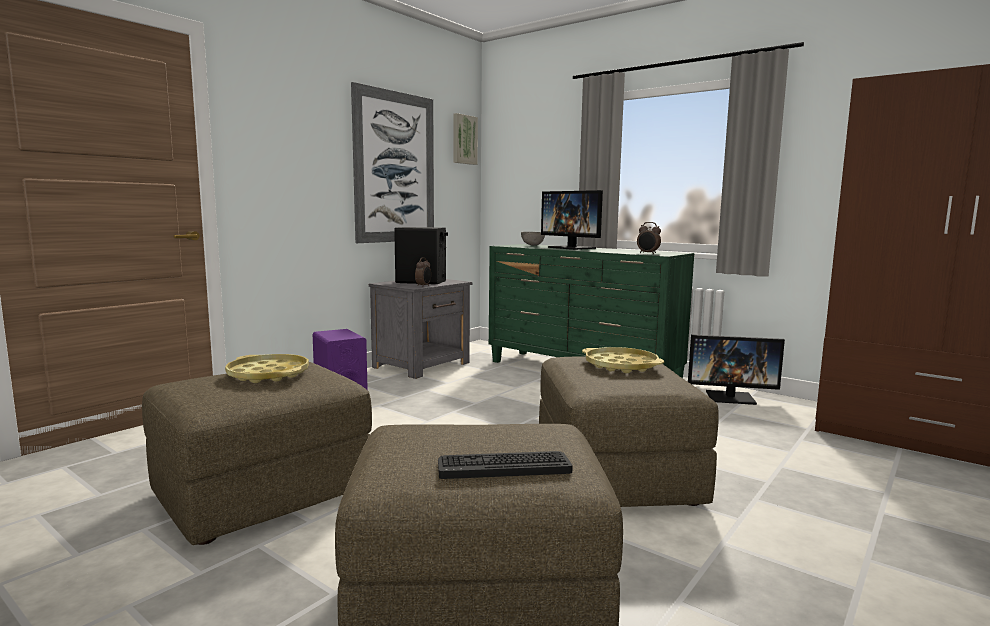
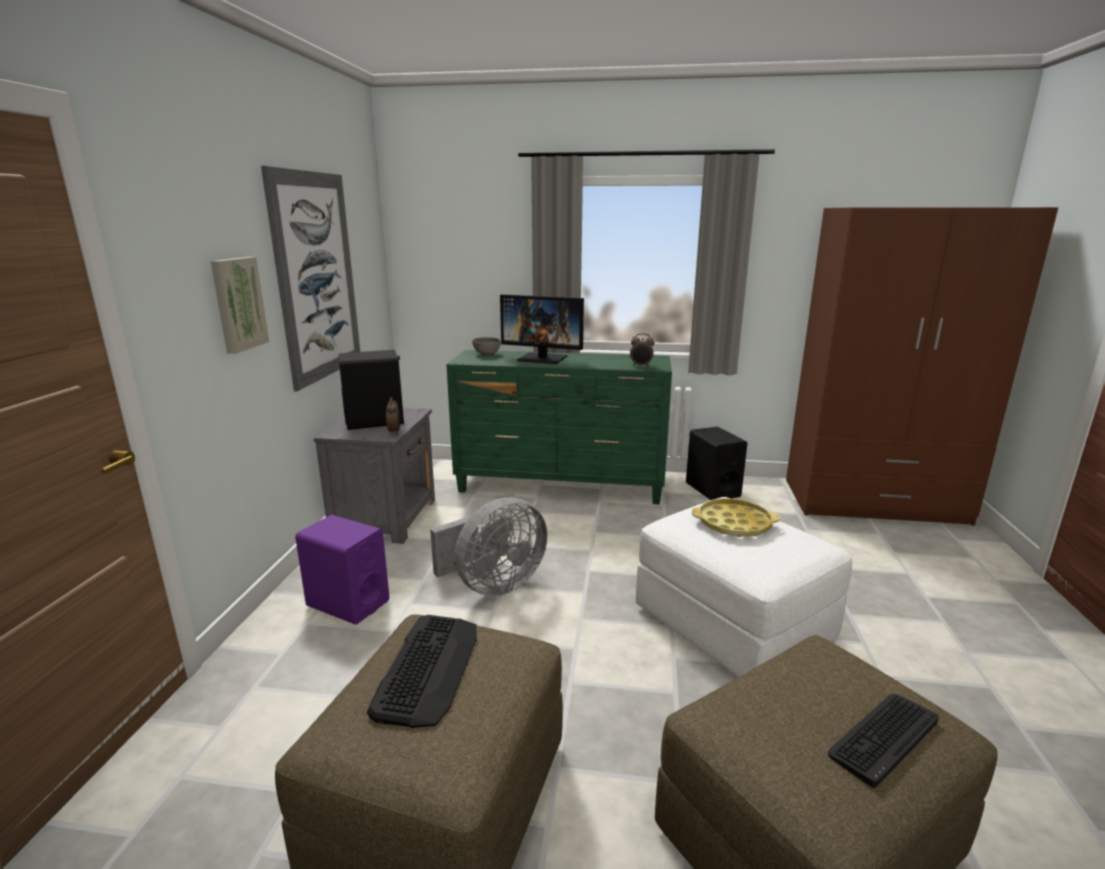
camera: 30 degrees left, 10 degrees up
(268, 374) = (428, 668): yellow tray -> keyboard
(446, 410) = (493, 585): none -> grey fan
(464, 139) = (370, 222): picture -> picture (237, 304)
(615, 474) = (733, 624): brown ottoman -> white ottoman
(731, 397) = (712, 489): monitor -> black speaker

